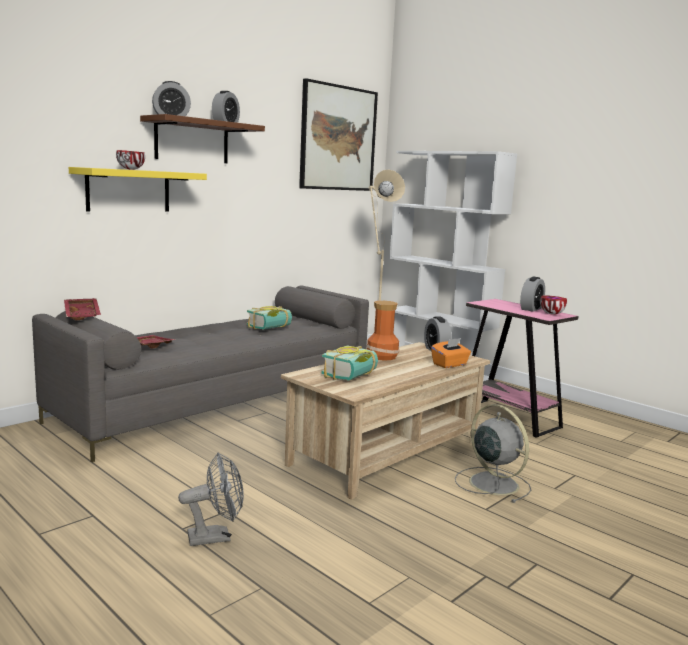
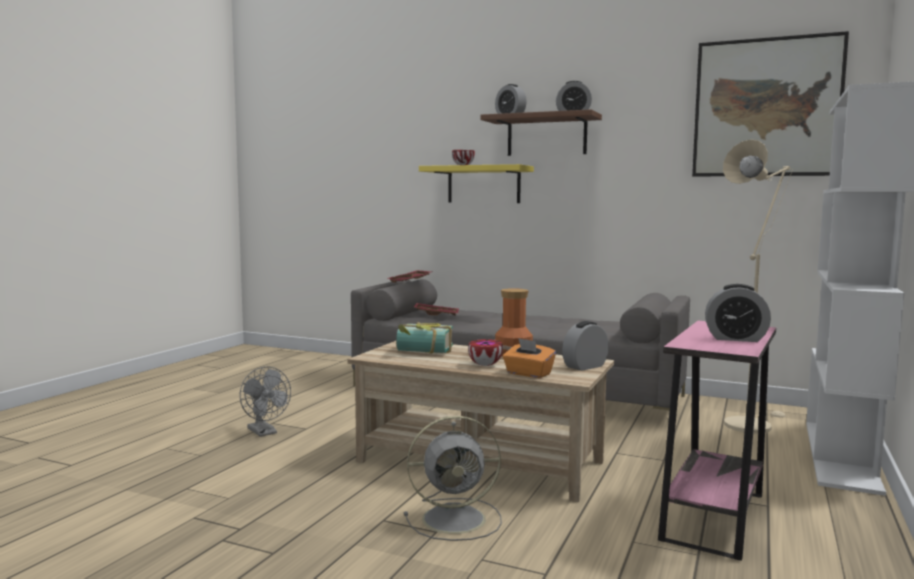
camera: 70 degrees right, 5 degrees down
(272, 328) = (565, 326): book -> none
(492, 483) = (457, 519): grey fan -> grey fan turned 45 degrees clockwise
(552, 314) = (723, 346): bowl -> bowl (484, 365)

